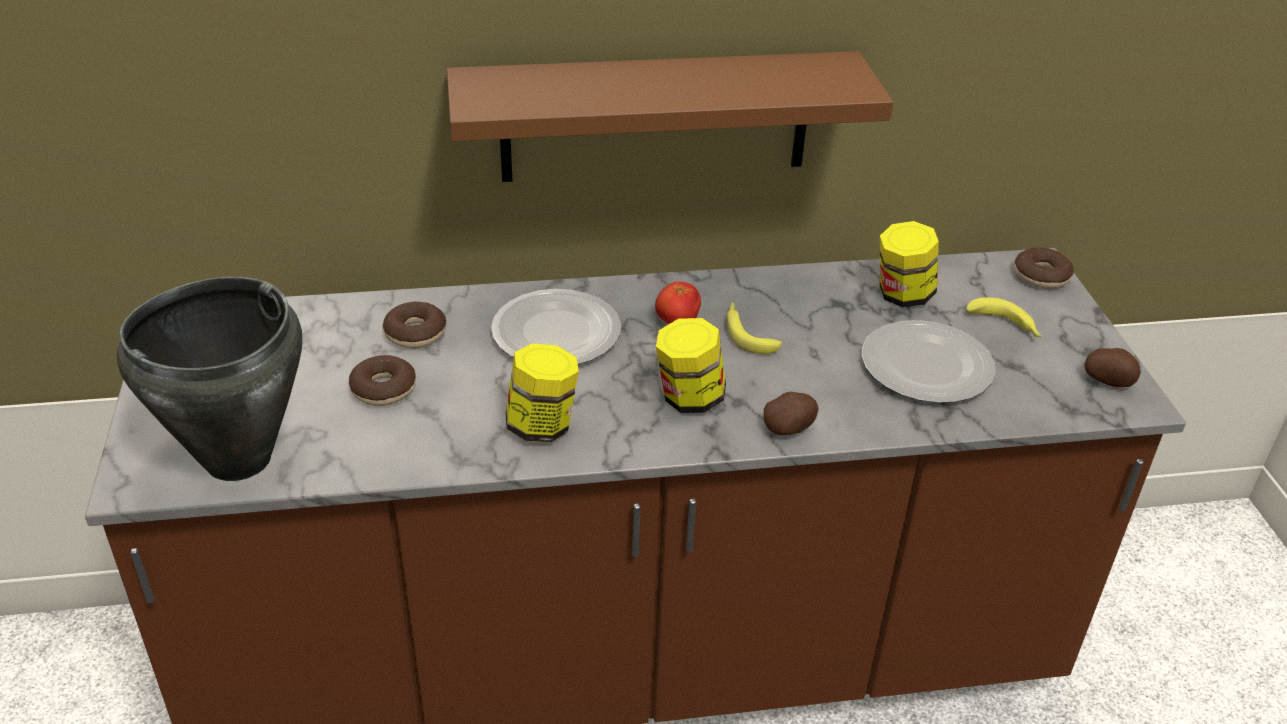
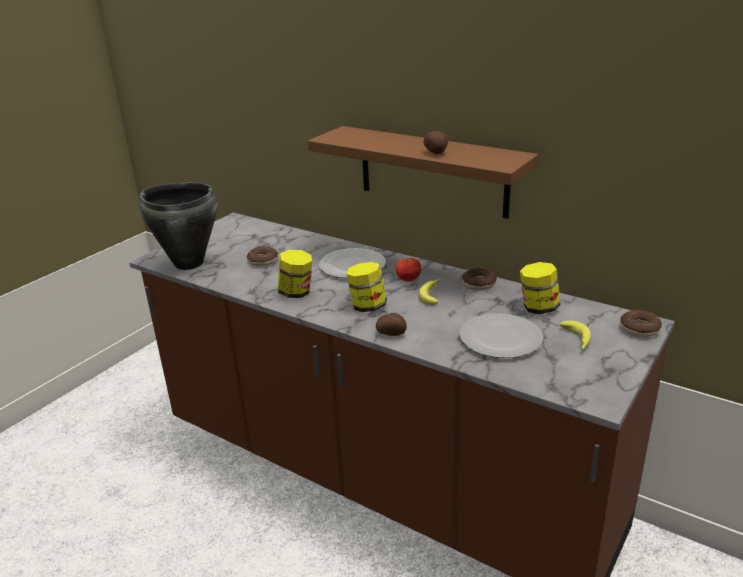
camera: 45 degrees right, 10 degrees down
(415, 333) = (301, 248): donut -> donut (478, 284)
(1108, 381) = (598, 386): potato -> potato (436, 152)

